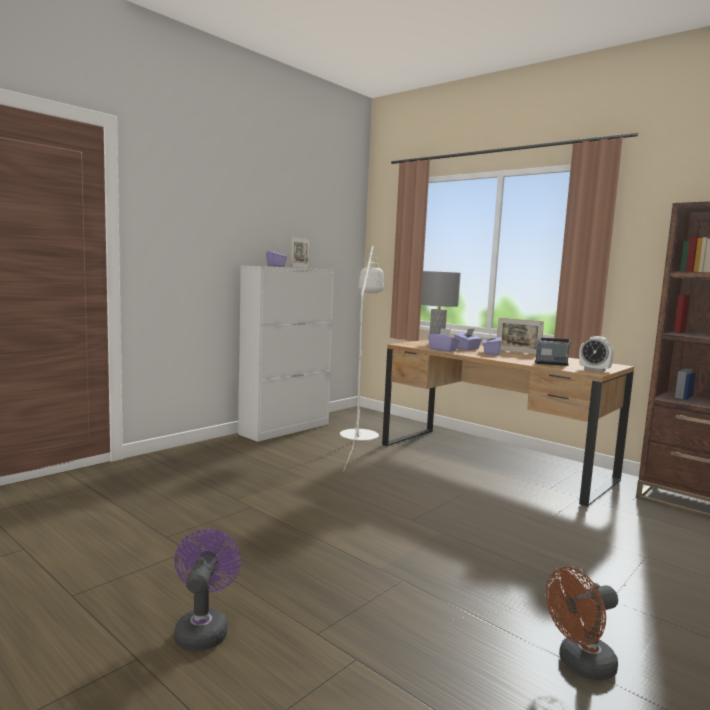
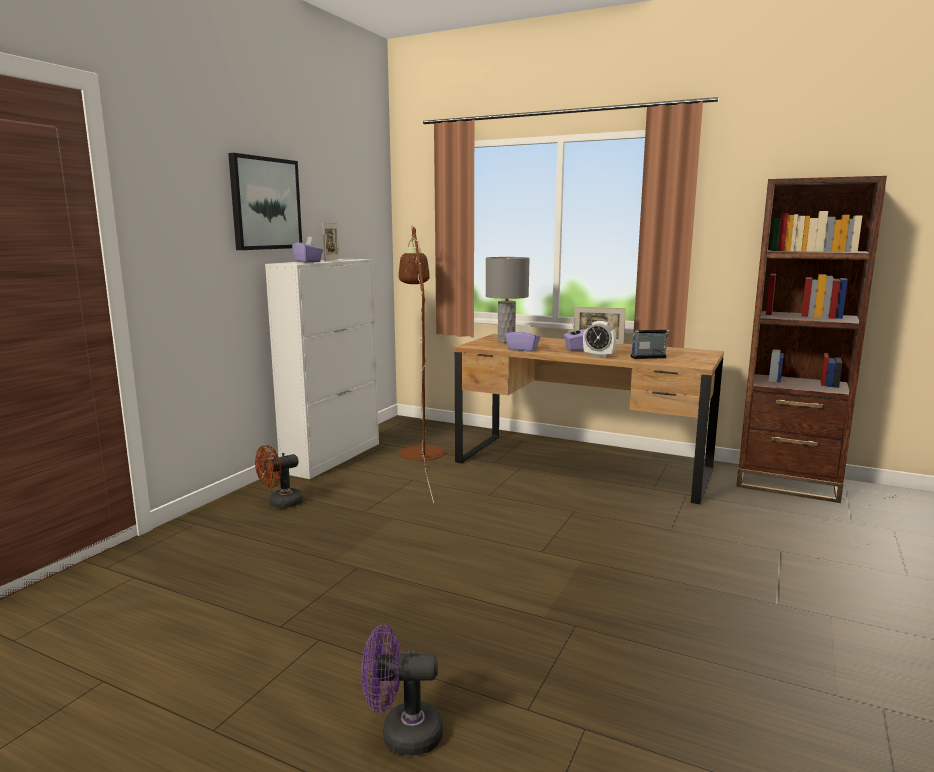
camera: 15 degrees left, 5 degrees up
(203, 629) = (401, 734): purple fan -> purple fan turned 75 degrees counterclockwise
(246, 219) = (265, 203): none -> picture
(360, 431) = (420, 448): white floor lamp -> brown floor lamp
(467, 349) = (545, 345): purple tissue box -> none
(580, 665) = (790, 682): brown fan -> brown fan (280, 504)
(594, 370) = (696, 361): alarm clock -> alarm clock (598, 355)

